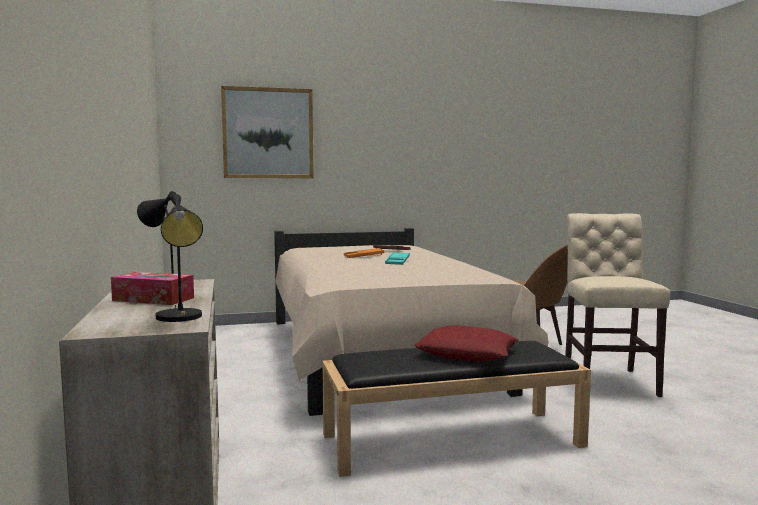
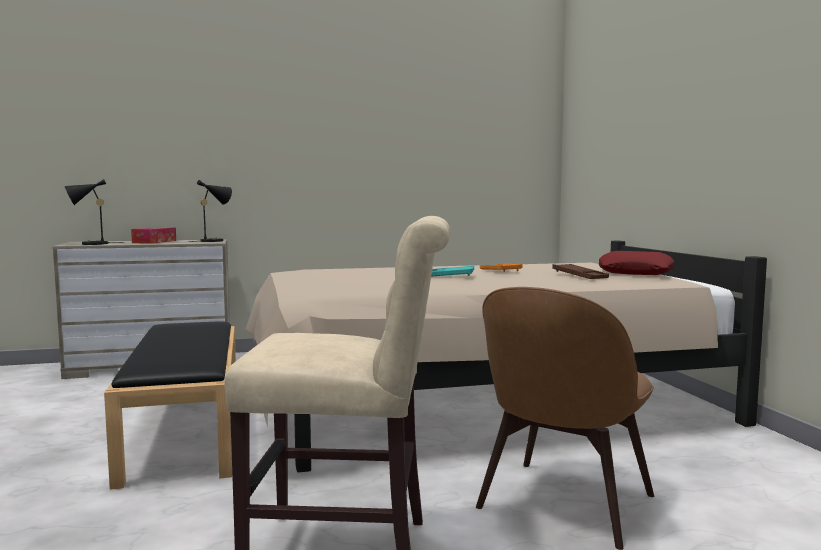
camera: 90 degrees right, 0 degrees up
(268, 133) = (625, 111): picture -> none
(467, 353) = (181, 344): red pillow -> red pillow (635, 272)

